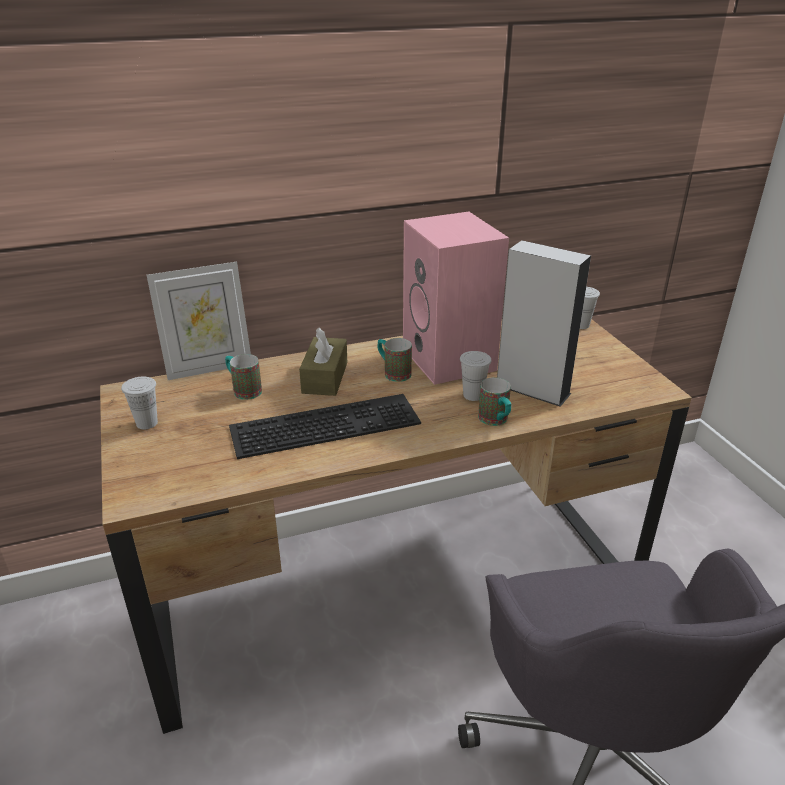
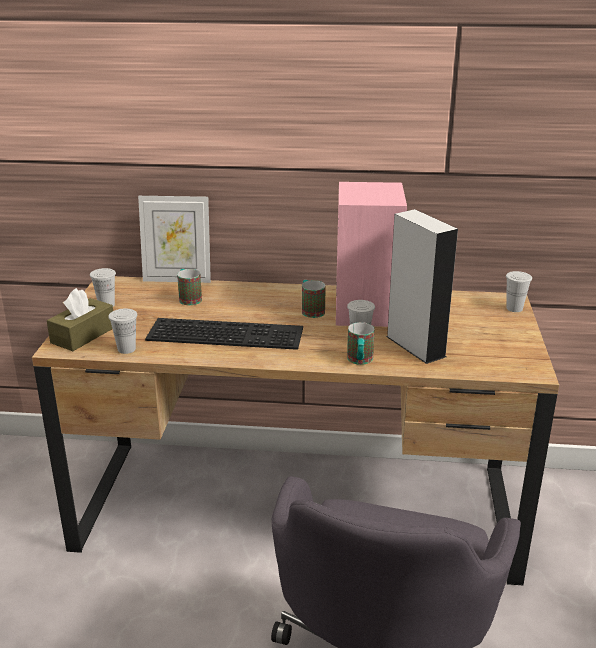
camera: 25 degrees right, 5 degrees down
(223, 477) = (126, 349): none -> white cup
(325, 377) = (255, 302): brown tissue box -> brown tissue box (83, 335)

